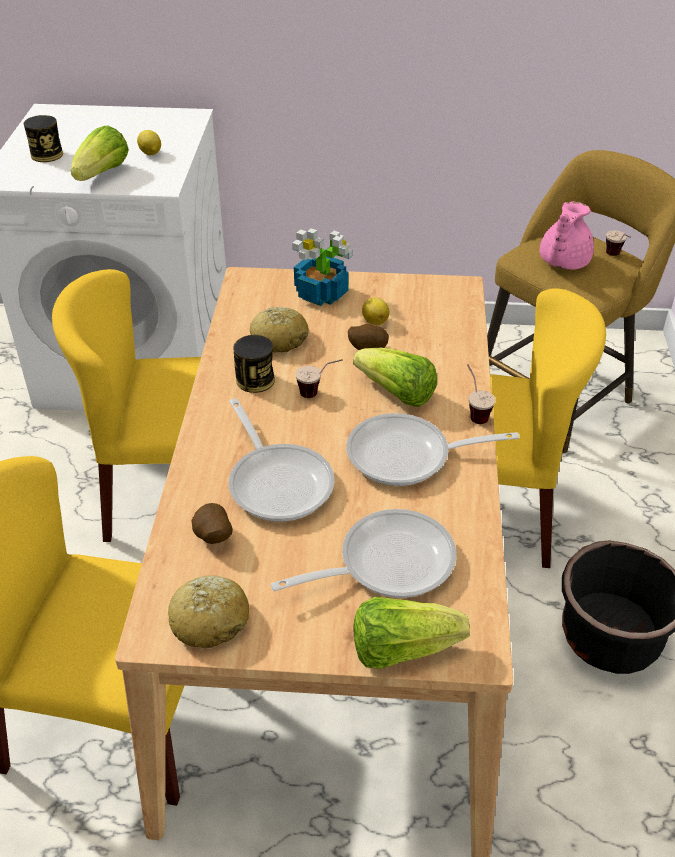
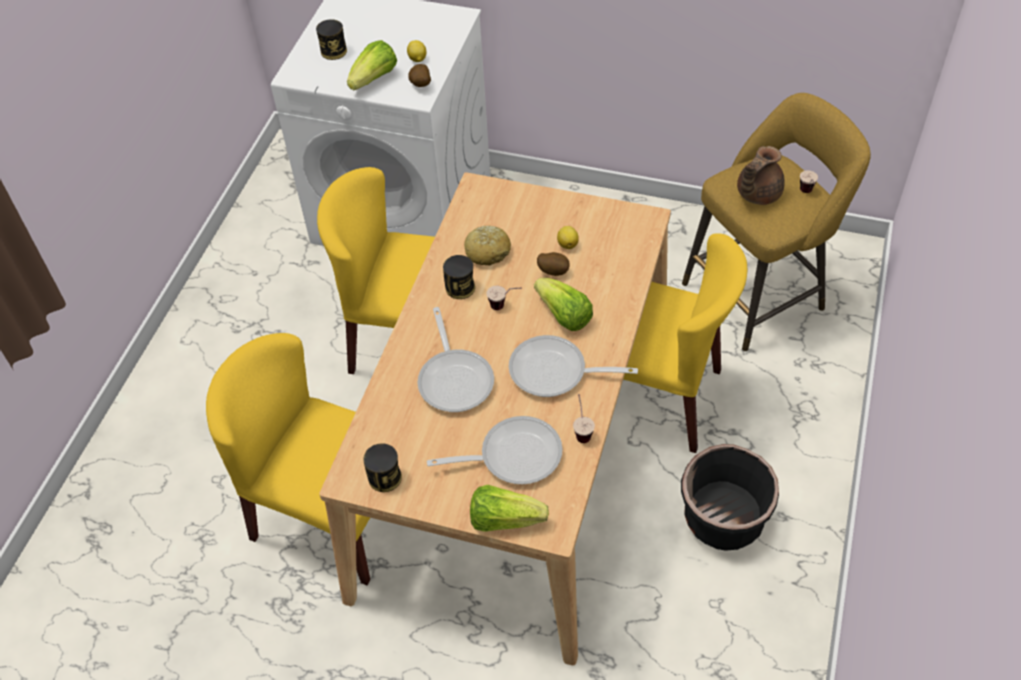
camera: 15 degrees right, 10 degrees up
(210, 620) = (384, 477): bread -> can
(213, 538) = (399, 417): potato -> potato (420, 85)
(322, 293) = (533, 210): potted plant -> none
(474, 412) = (617, 341): cup -> cup (581, 430)
(562, 262) = (756, 194): pink teapot -> brown teapot

